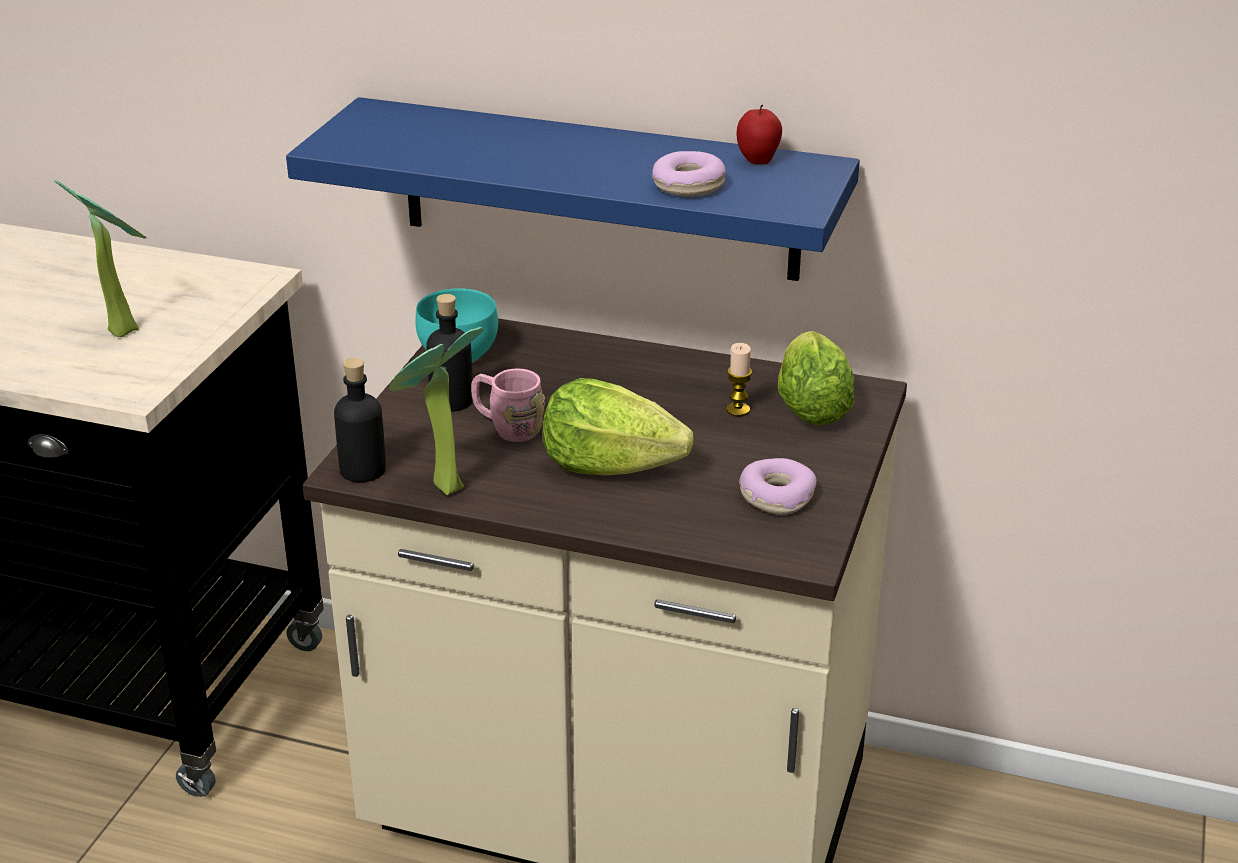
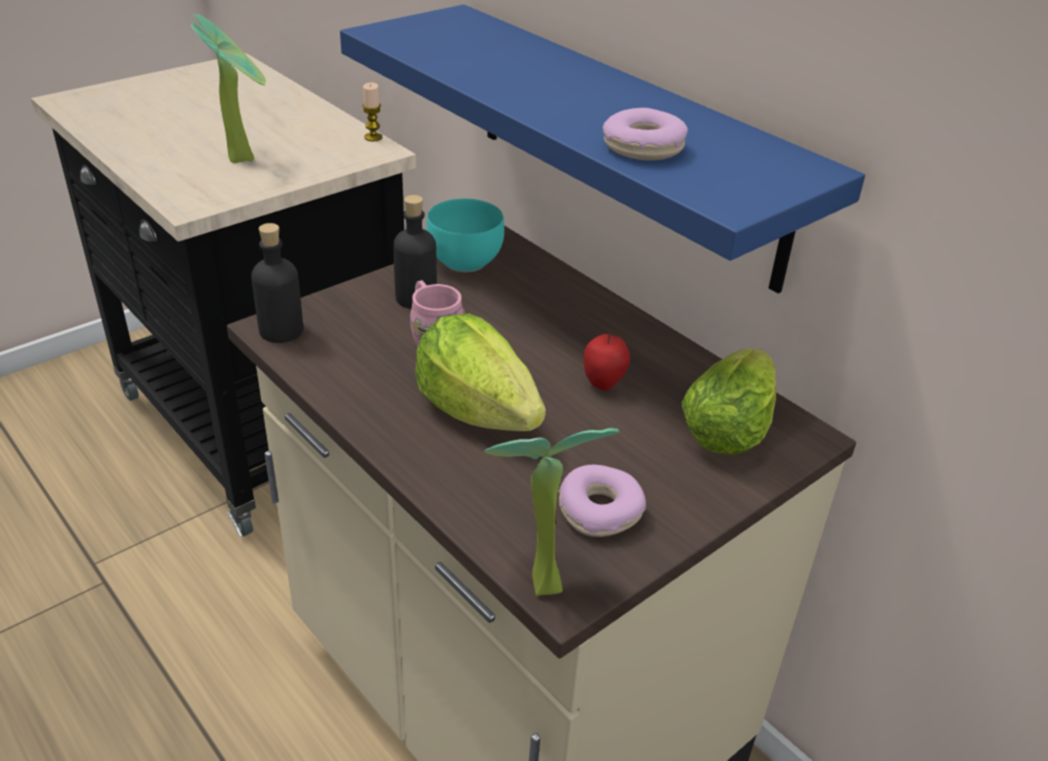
camera: 30 degrees right, 5 degrees up
(440, 488) = (318, 372): potted plant -> potted plant (537, 580)
(738, 410) = (652, 403): candle -> candle (373, 137)
(758, 160) = (747, 145): apple -> apple (603, 383)

